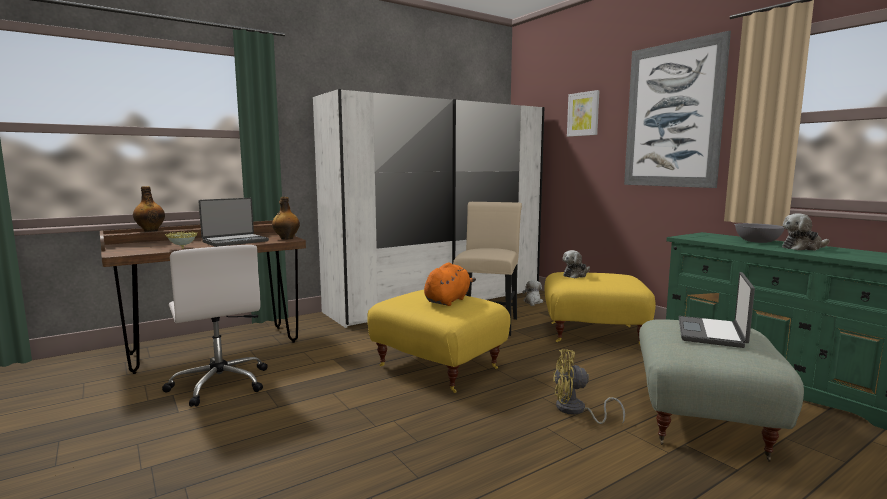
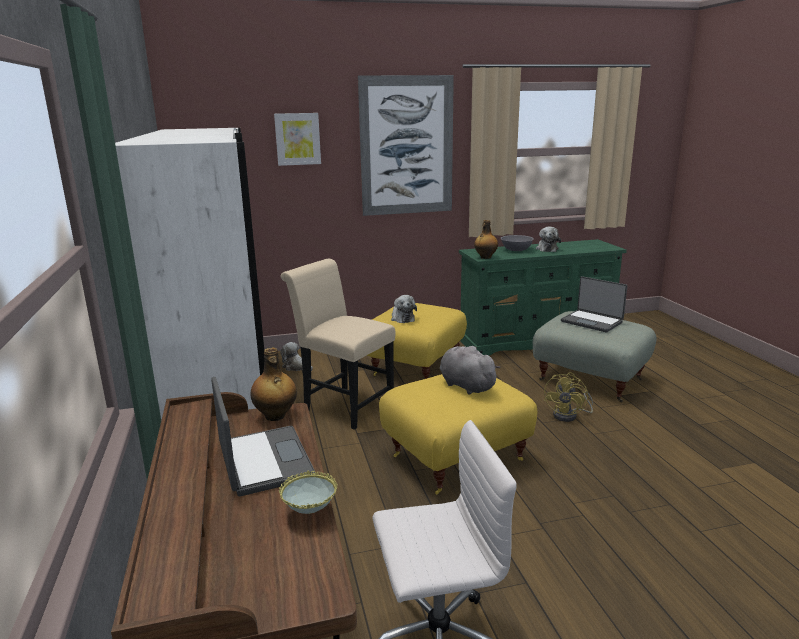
camera: 70 degrees left, 10 degrees up
(150, 230) = (171, 544): bottle -> bottle (485, 257)
(448, 300) = (465, 385): orange plush toy -> grey plush toy

